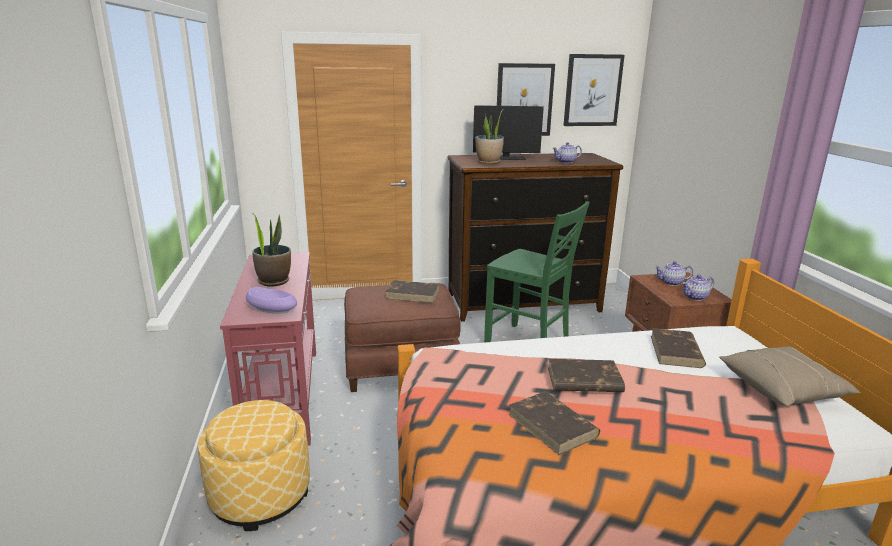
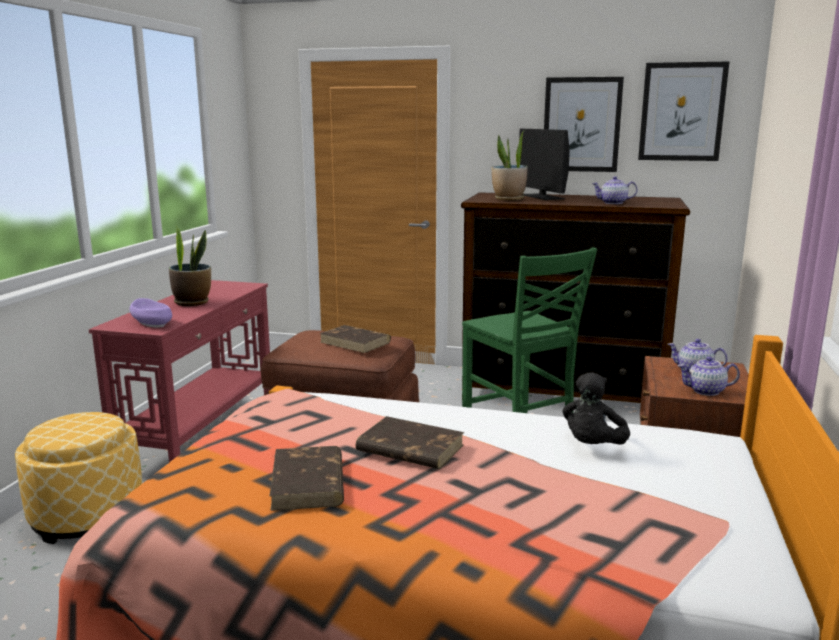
camera: 25 degrees right, 5 degrees down
(505, 158) = (542, 197): monitor -> monitor turned 45 degrees clockwise
(676, 351) = (592, 447): brown book -> black plush toy
(782, 389) = (685, 516): beige pillow -> none

